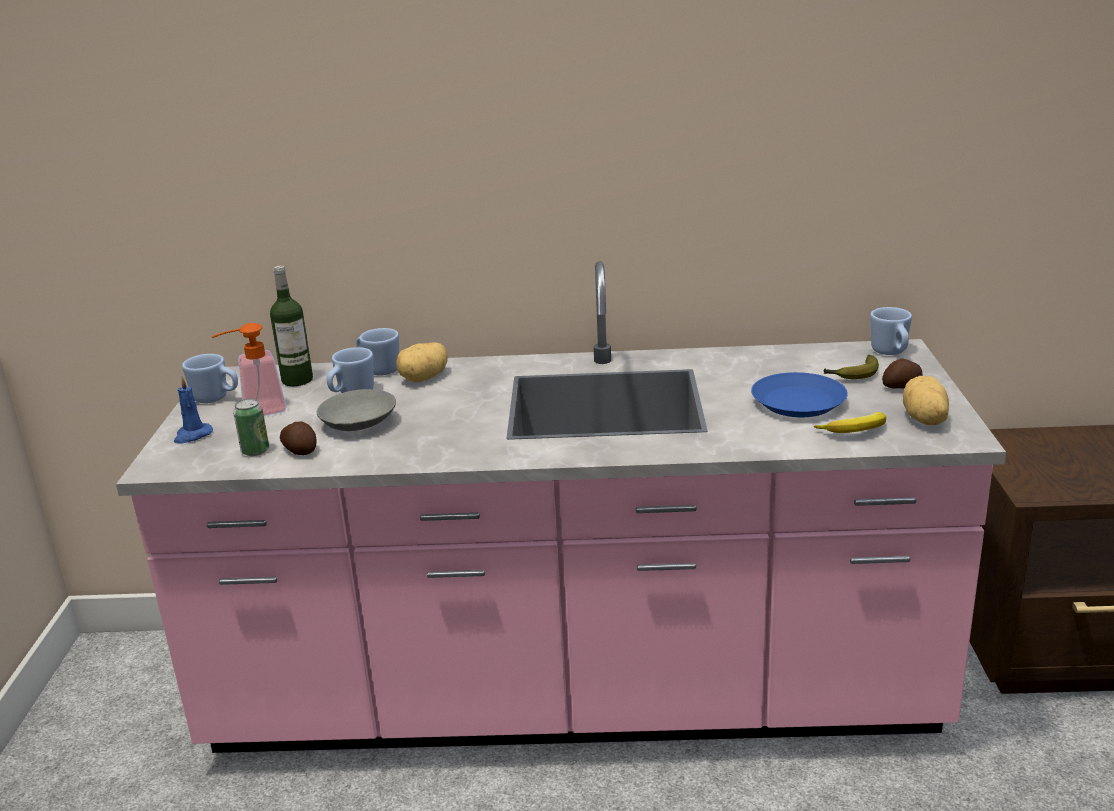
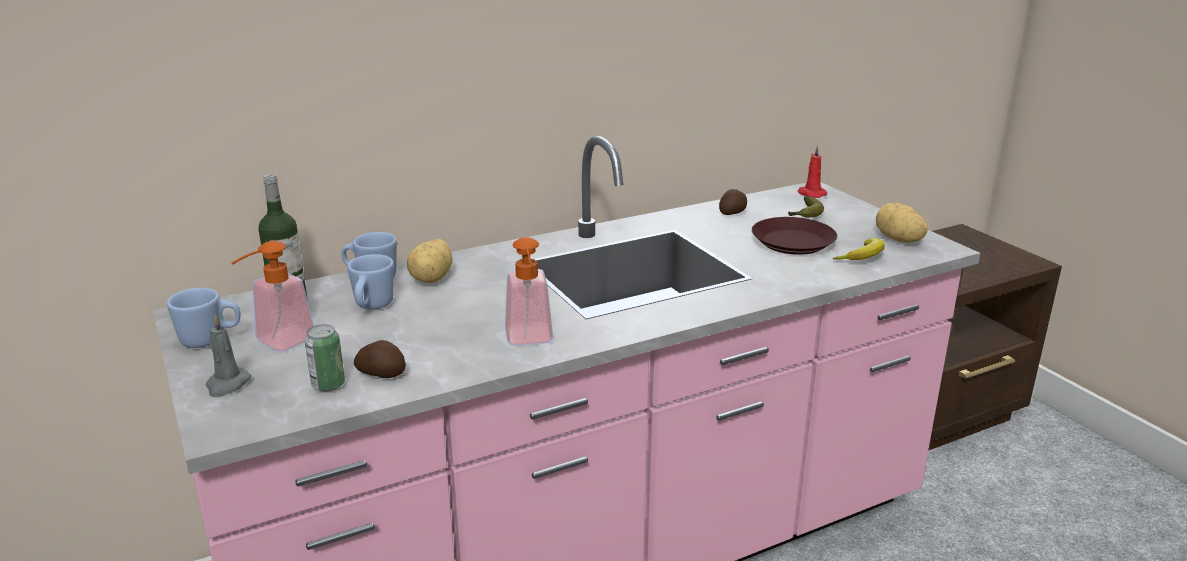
camera: 30 degrees left, 0 degrees up
(192, 435) = (227, 385): blue candle -> grey candle
(357, 424) = (414, 334): grey bowl -> none
(438, 448) = (529, 340): none -> soap dispenser
(799, 403) = (794, 242): blue plate -> brown plate
(891, 353) = (811, 194): blue mug -> red candle
(902, 387) = (851, 217): potato -> potato (733, 213)

